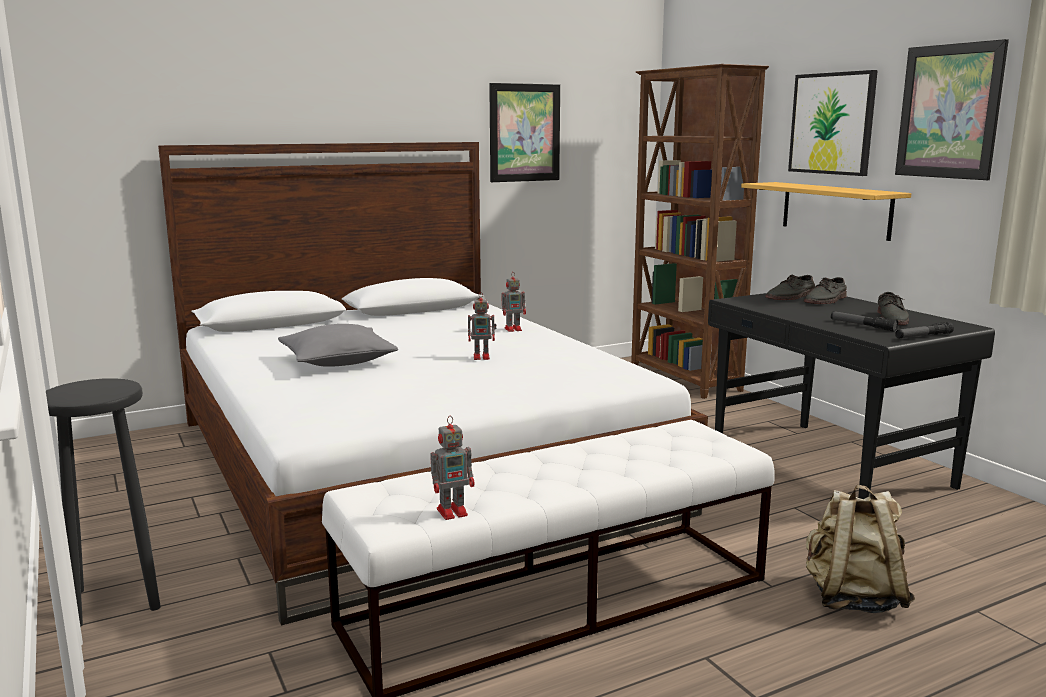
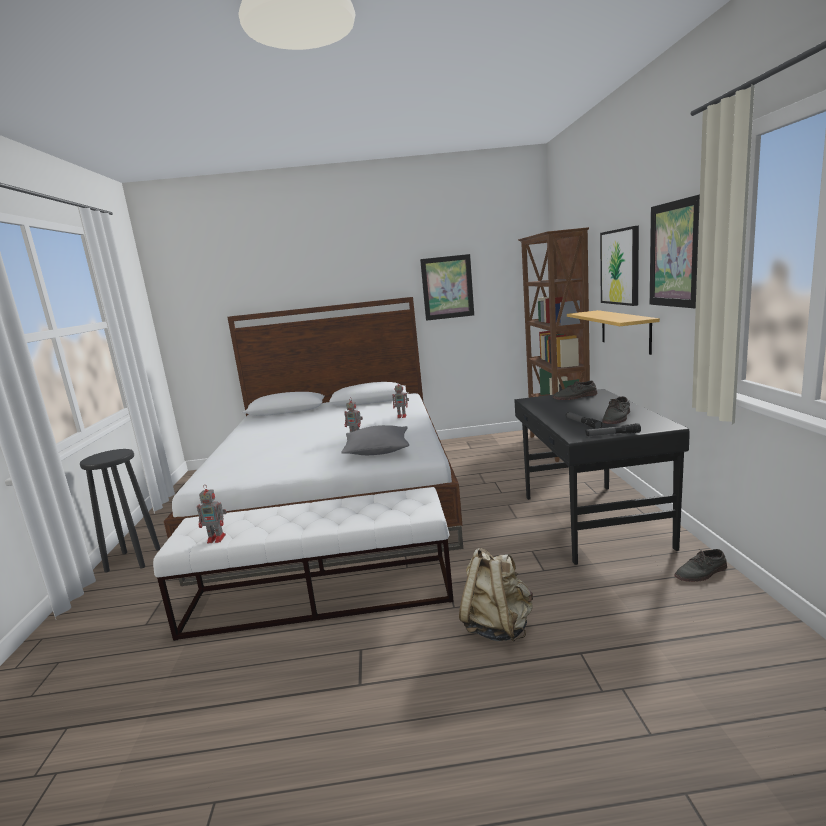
camera: 25 degrees right, 0 degrees up
(338, 361) = (279, 436): grey pillow -> grey pillow (377, 450)
(826, 300) = (596, 400): grey shoe -> grey shoe (701, 572)

